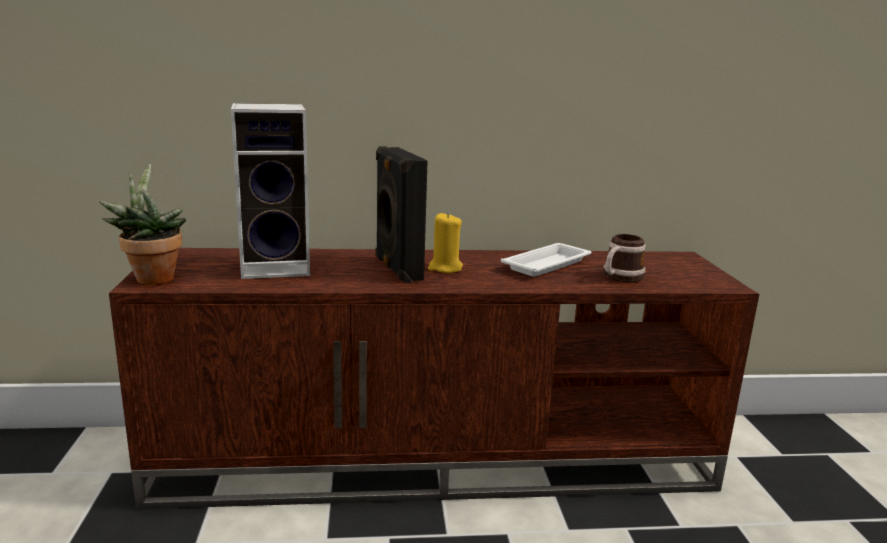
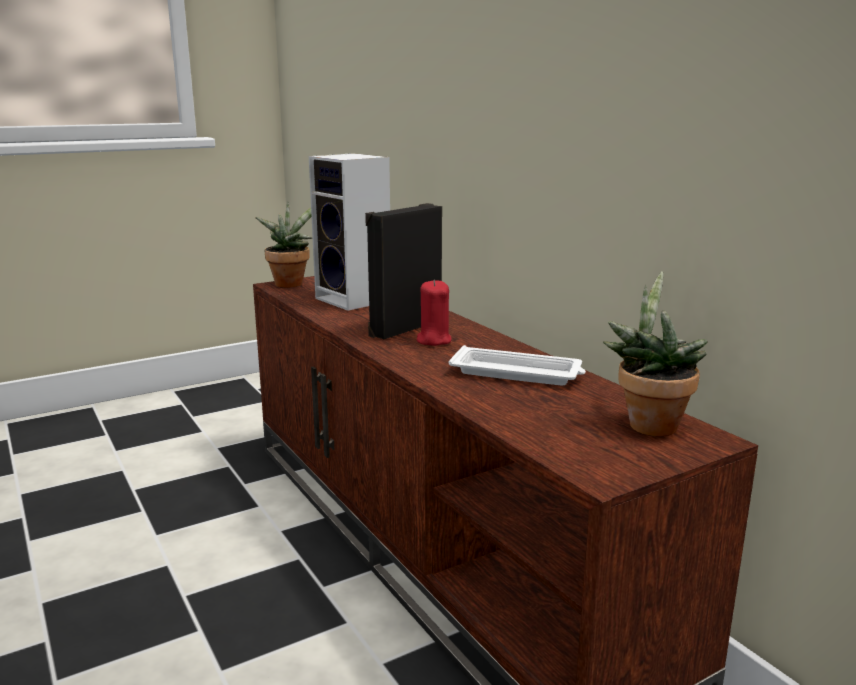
camera: 65 degrees right, 0 degrees up
(445, 268) = (433, 340): yellow candle -> red candle
(619, 277) = (526, 410): mug -> none
(656, 260) = (648, 423): none -> potted plant

